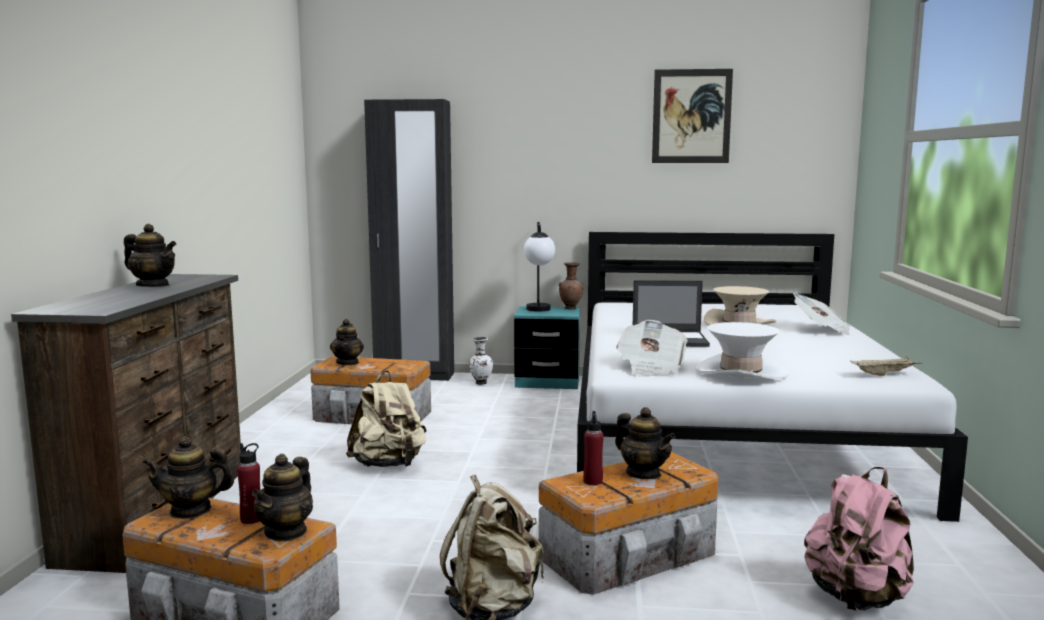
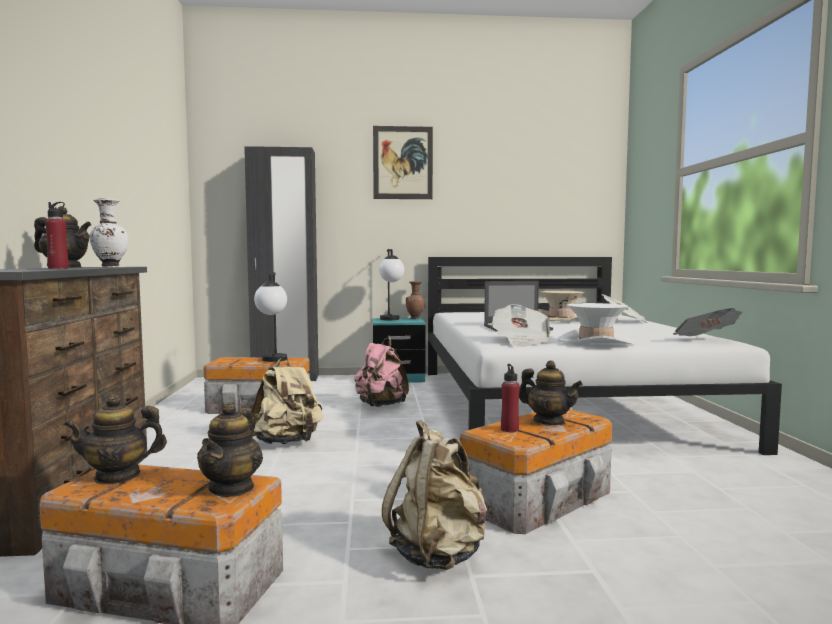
camera: 10 degrees left, 5 degrees down
(251, 519) = (189, 479): red bottle -> red bottle (58, 268)
(348, 362) = (237, 360): teapot -> none
(387, 365) = (273, 361): none -> table lamp
(480, 383) = (343, 381): white vase -> white vase (110, 266)
(691, 116) = (504, 168): picture -> picture (403, 163)
(856, 598) = (749, 517): pink backpack -> pink backpack (380, 406)
(885, 374) = (705, 340): beige tray -> newspaper

